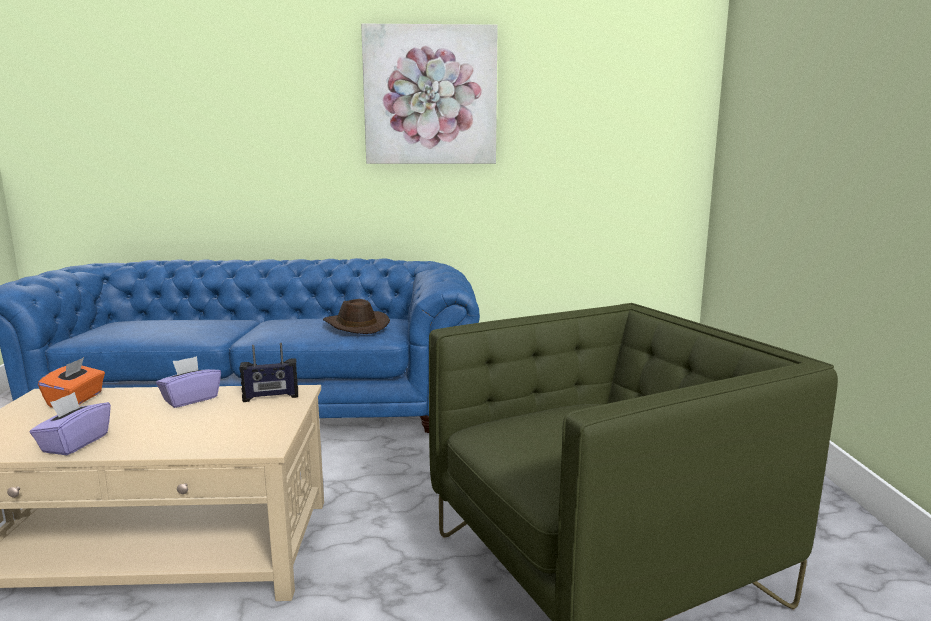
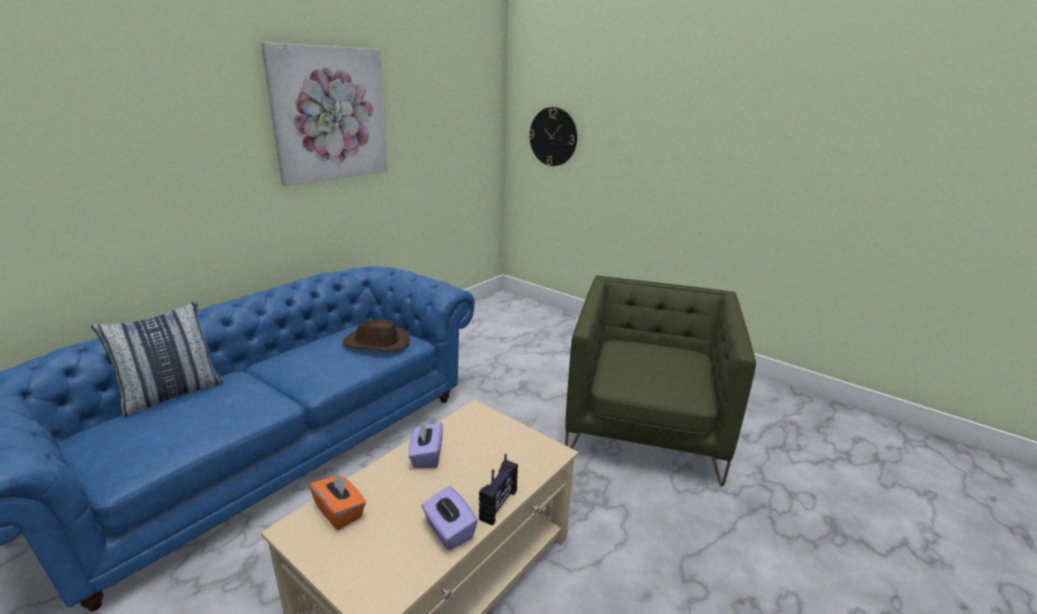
camera: 50 degrees left, 10 degrees up
(193, 316) = (172, 394): none -> pillow
(271, 397) = (471, 424): radio -> radio (499, 505)
(755, 129) = (553, 137): none -> wall clock

